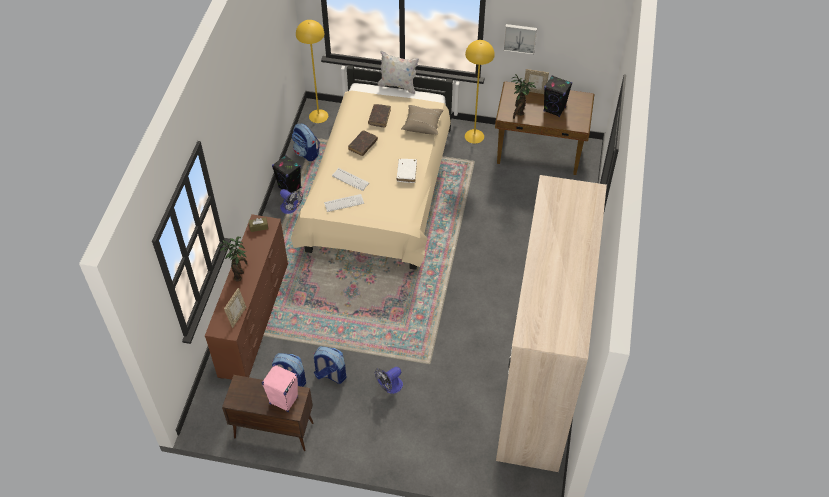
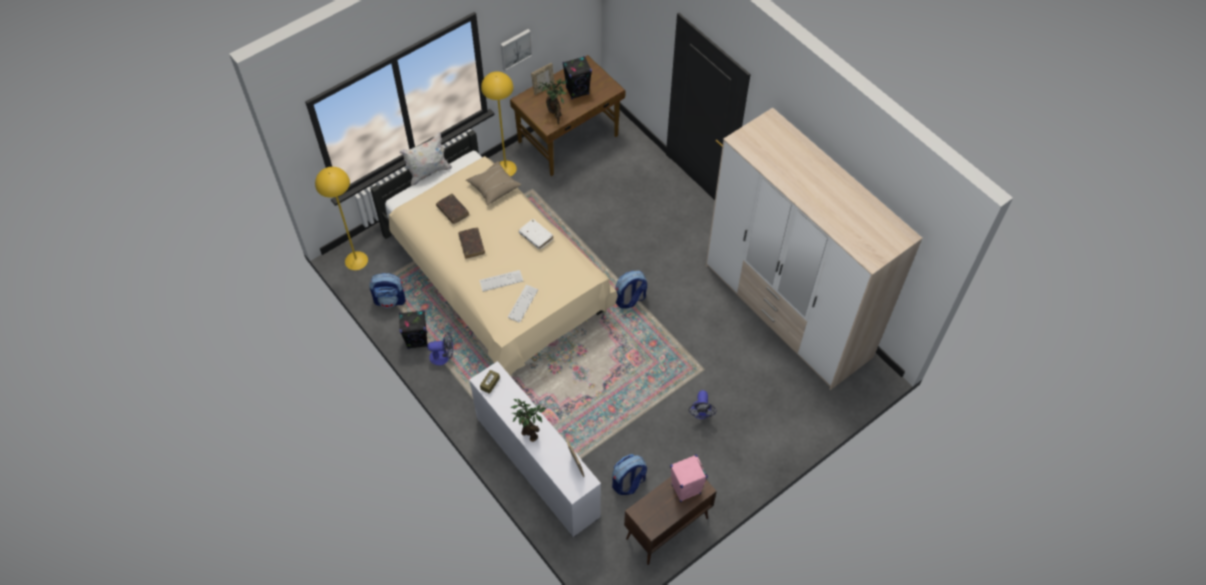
camera: 50 degrees left, 5 degrees up
(254, 318) = (537, 466): brown dresser -> white dresser
(330, 374) = (650, 448): backpack -> backpack (630, 299)

